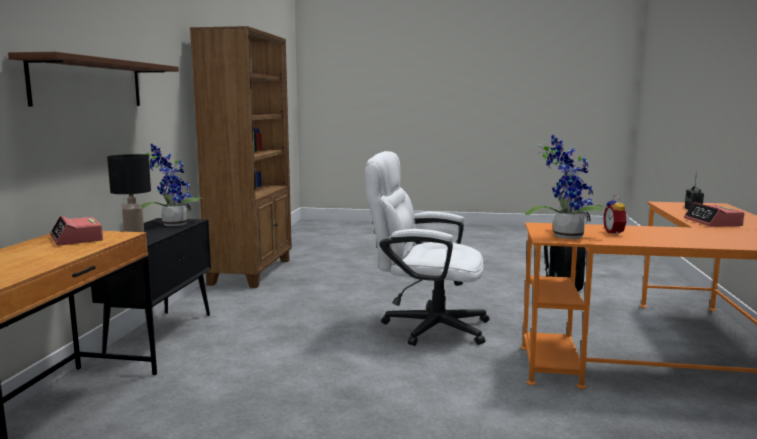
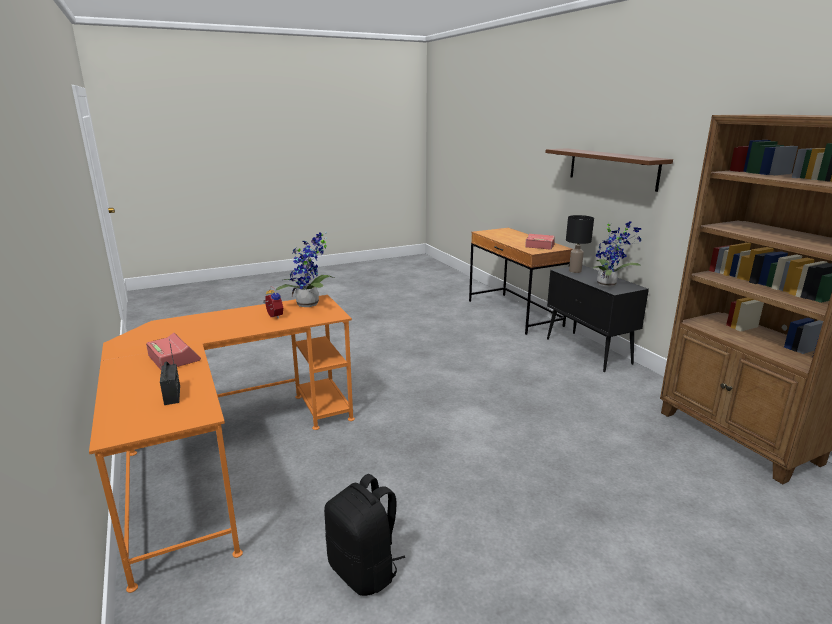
camera: 145 degrees right, 10 degrees up
(425, 327) = (445, 416): white office chair -> none

